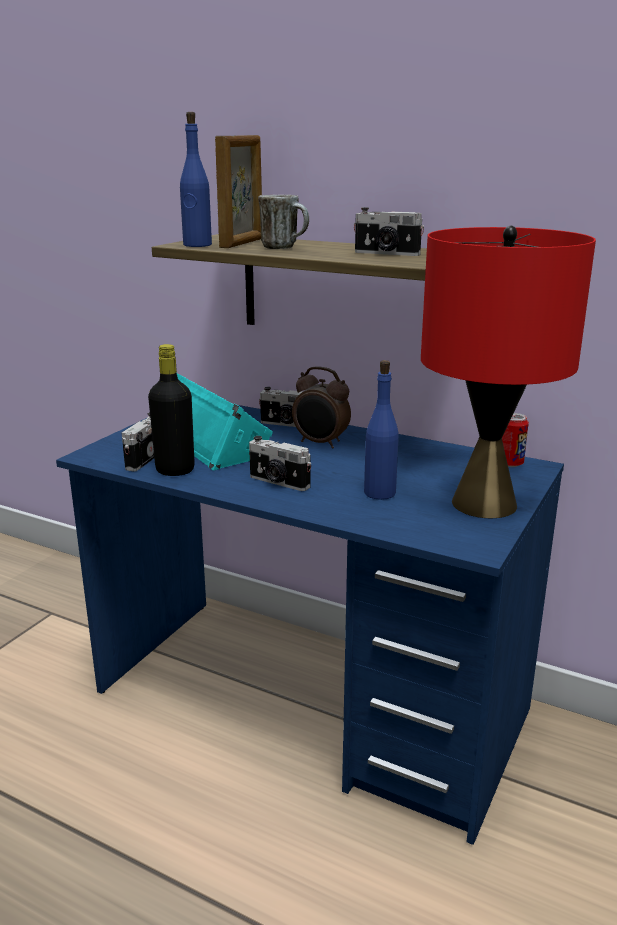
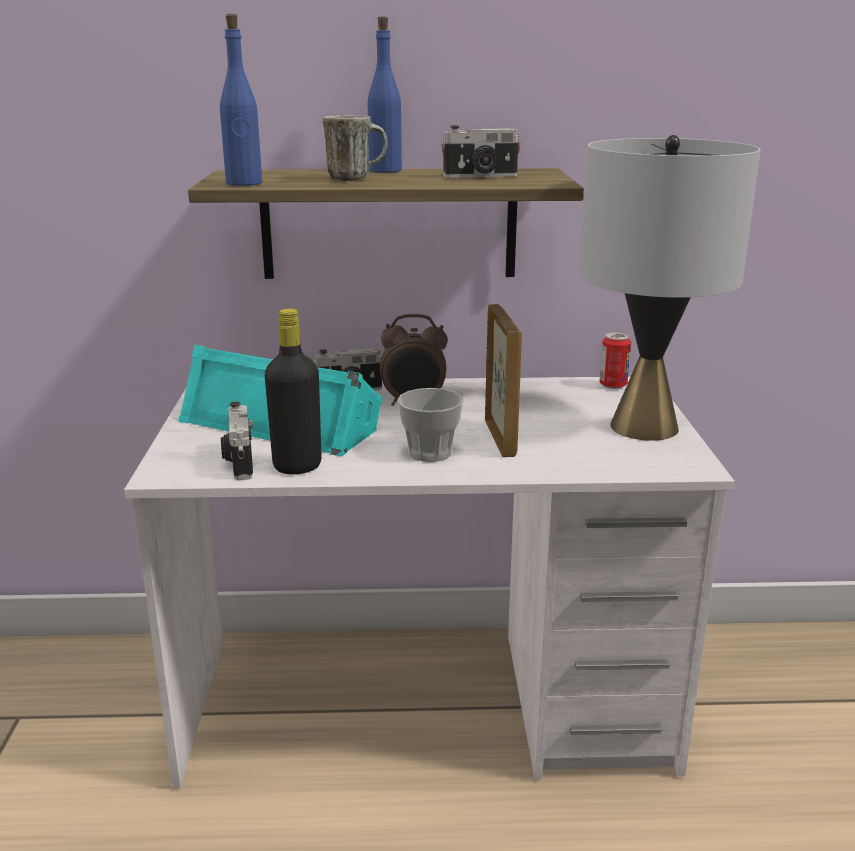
camera: 30 degrees left, 0 degrees up
(242, 243) = (290, 177): picture frame -> picture frame (500, 437)
(278, 482) = (430, 452): camera -> cup
(310, 702) = (428, 704): blue desk -> white desk
(380, 493) = (542, 439): blue bottle -> blue bottle (385, 170)
(483, 504) = (643, 427): red table lamp -> grey table lamp

